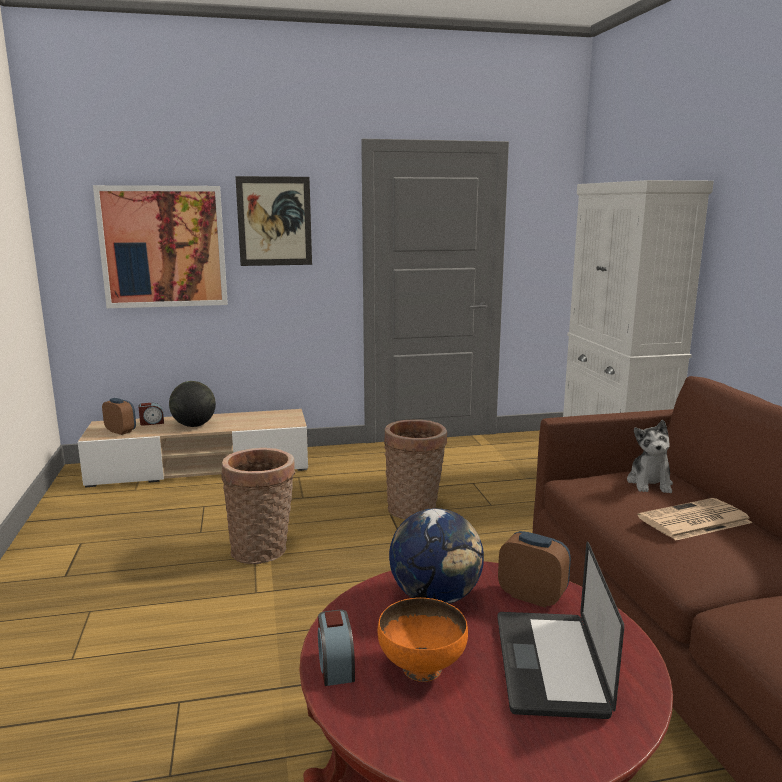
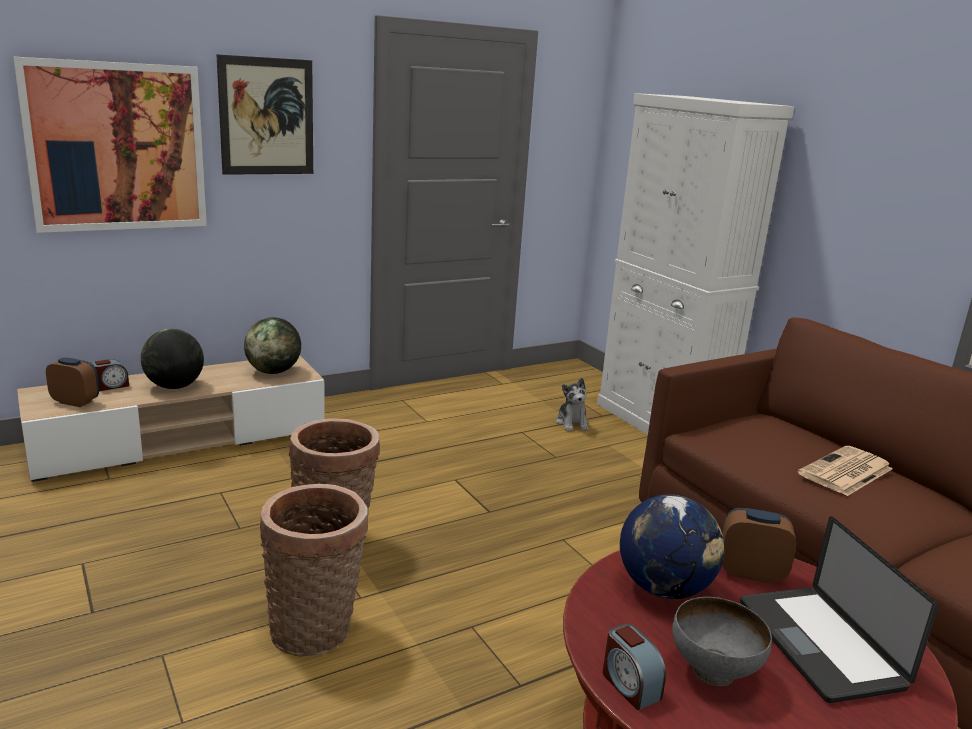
camera: 20 degrees left, 5 degrees up
(272, 419) = (273, 372): none -> globe
(415, 510) = (479, 471): basket -> basket (316, 630)
(421, 669) = (712, 672): orange bowl -> grey bowl
(650, 483) = (773, 432): plush toy -> plush toy (572, 423)

